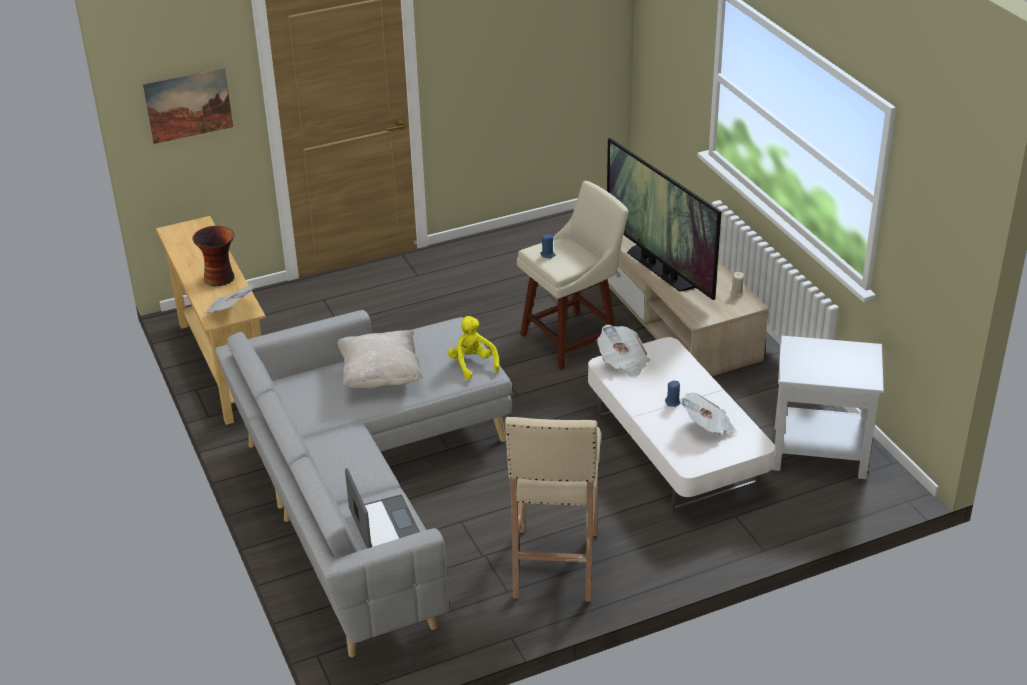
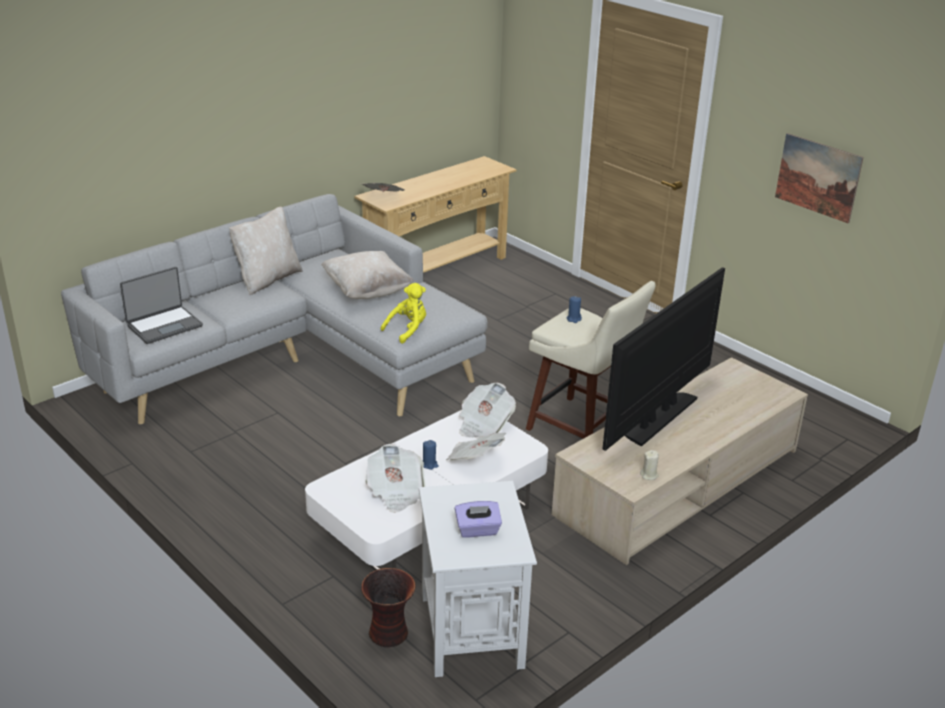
camera: 70 degrees right, 5 degrees down
(188, 105) = (537, 71): picture -> picture (818, 177)
(220, 278) = (428, 187): vase -> vase (389, 634)
(311, 442) = (267, 279): none -> beige pillow
(554, 566) = (228, 471): beige stool -> none
(674, 377) = (475, 459): none -> newspaper
(841, 362) = (477, 530): none -> purple tissue box

